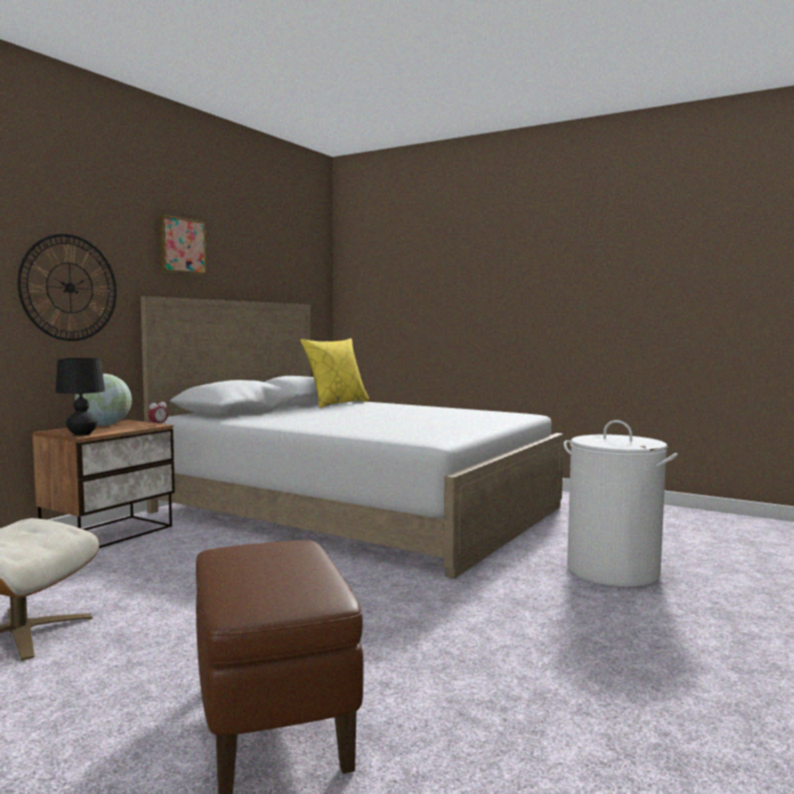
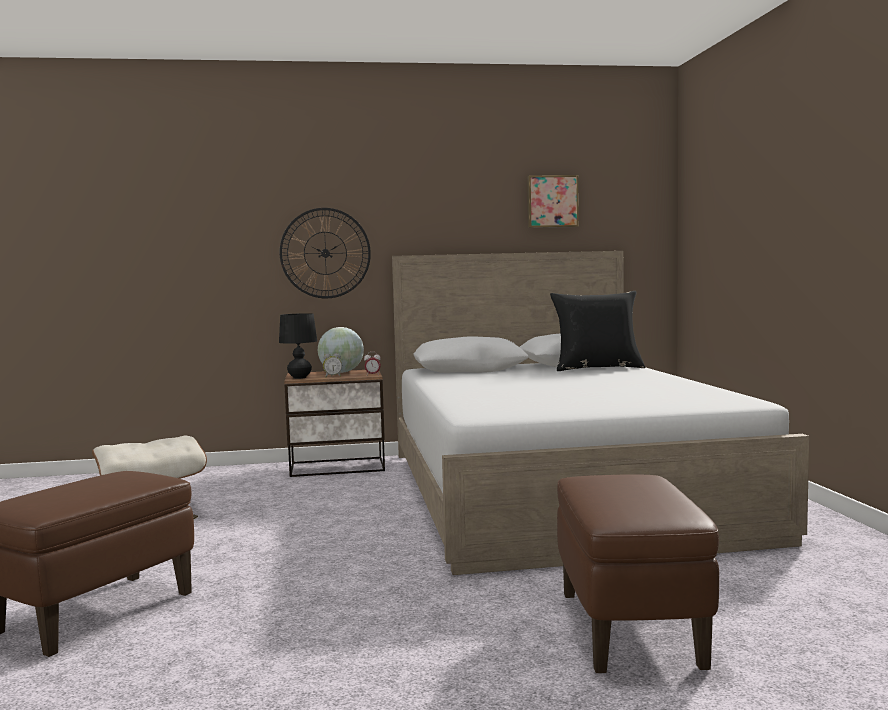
camera: 50 degrees right, 0 degrees up
(119, 430) = (332, 376): none -> alarm clock
(180, 245) = (443, 203): picture -> picture (552, 201)
(336, 403) = (597, 368): yellow pillow -> black pillow
(613, 570) = (629, 629): white laundry basket -> brown ottoman

